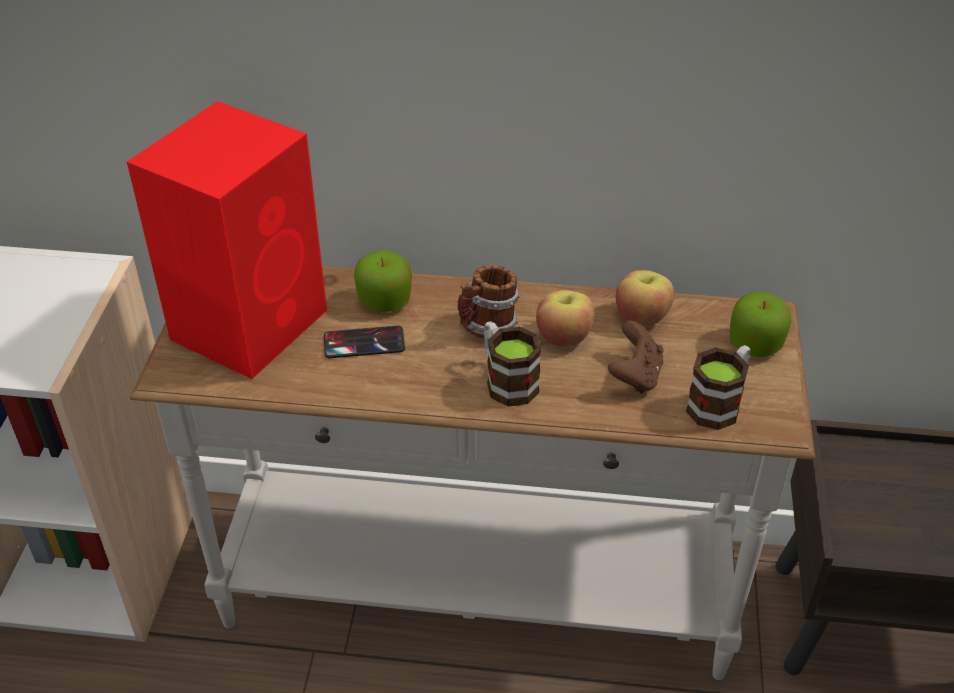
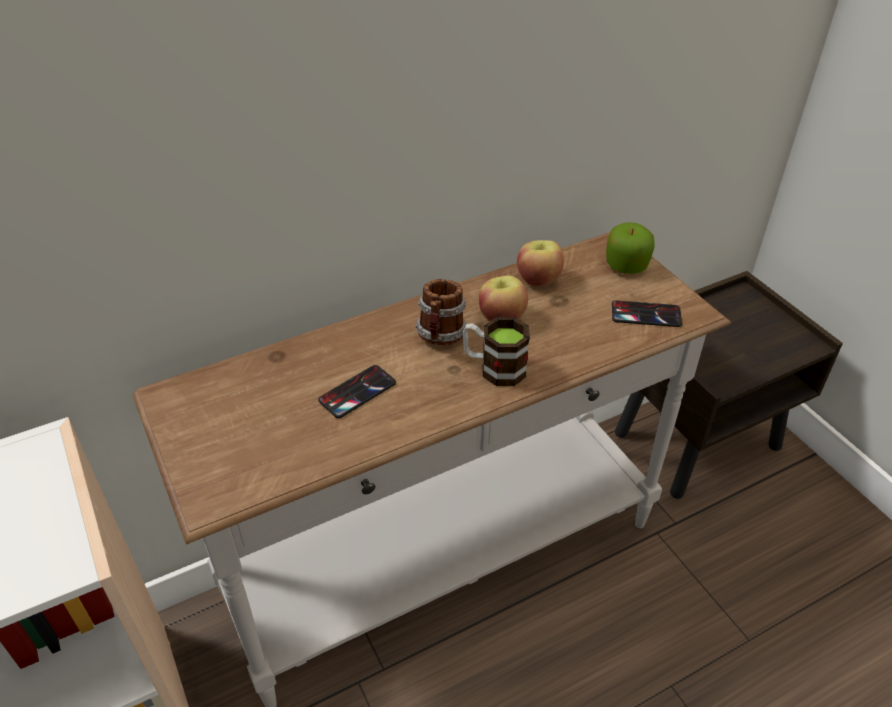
camera: 35 degrees left, 0 degrees up
(252, 322) = (243, 421): red speaker -> none
(384, 301) = (341, 352): apple -> none
(635, 376) = (576, 322): brown game controller -> none
(719, 403) = (646, 314): mug -> phone

